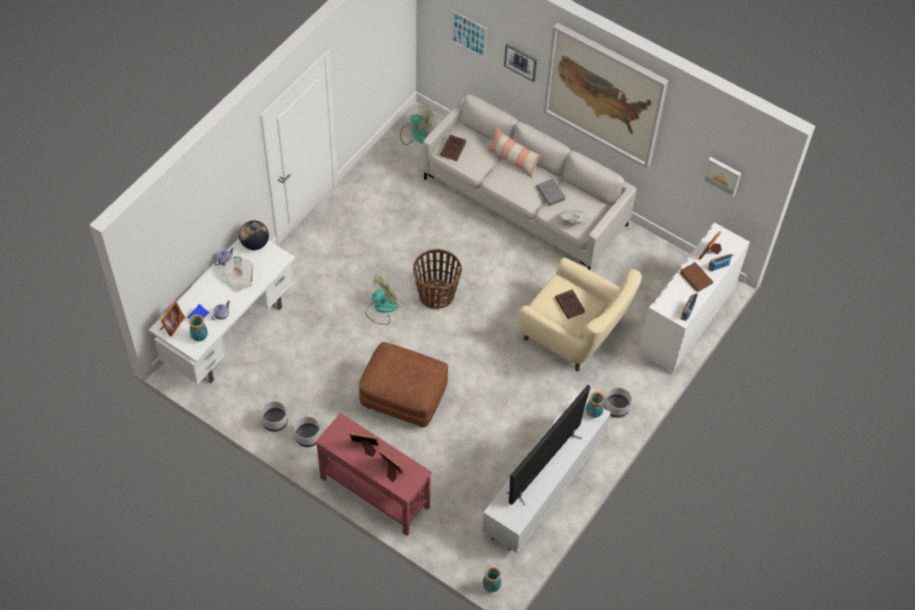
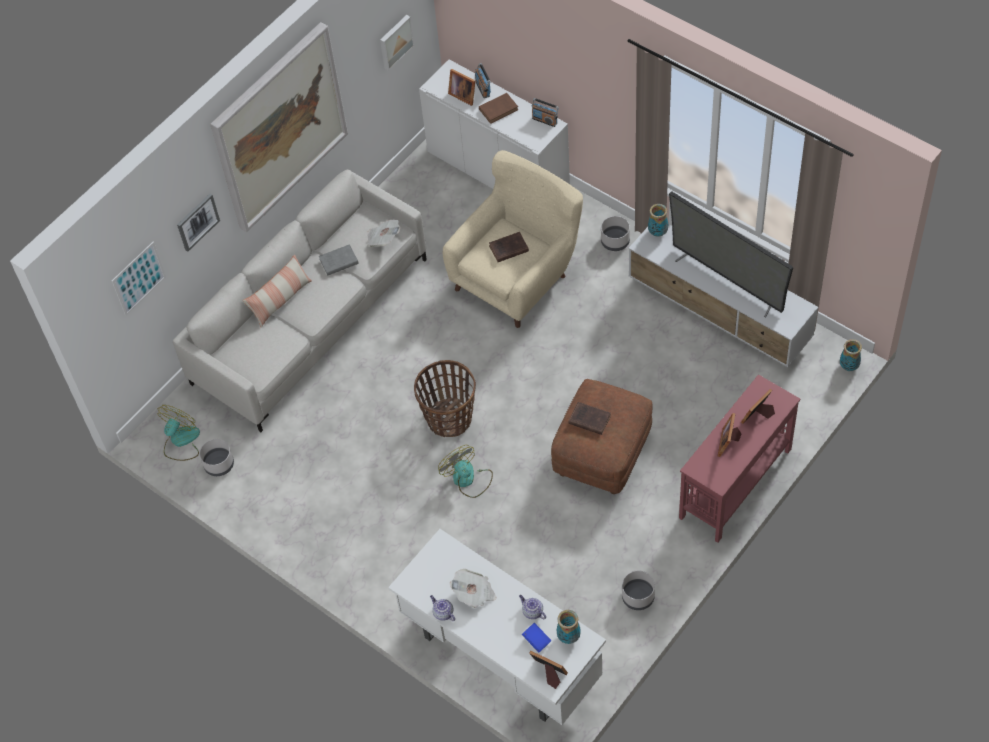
camera: 80 degrees left, 0 degrees up
(255, 244) = (416, 577): globe -> none
(308, 437) = (659, 558): grey planter -> grey planter (218, 465)
(453, 148) = (254, 364): brown book -> brown book (588, 419)

